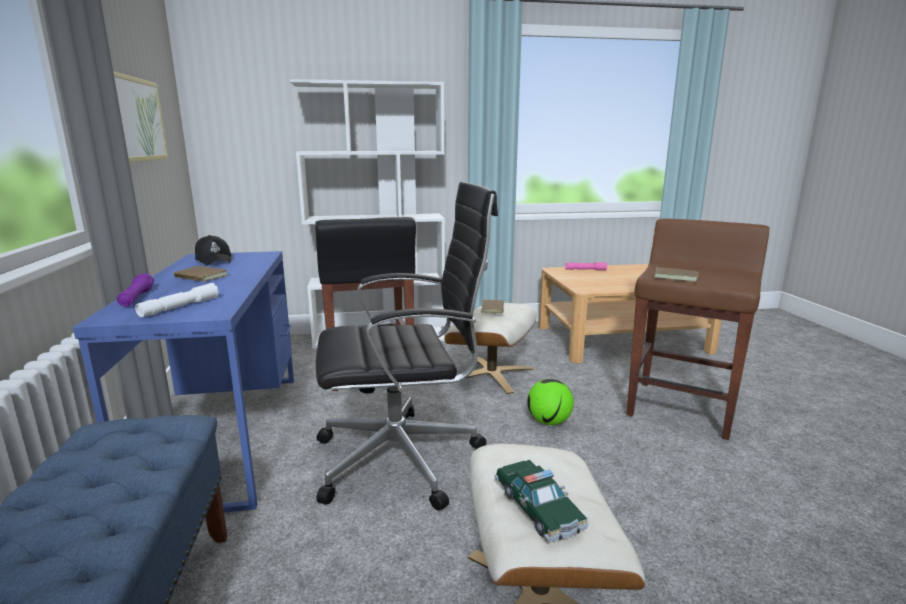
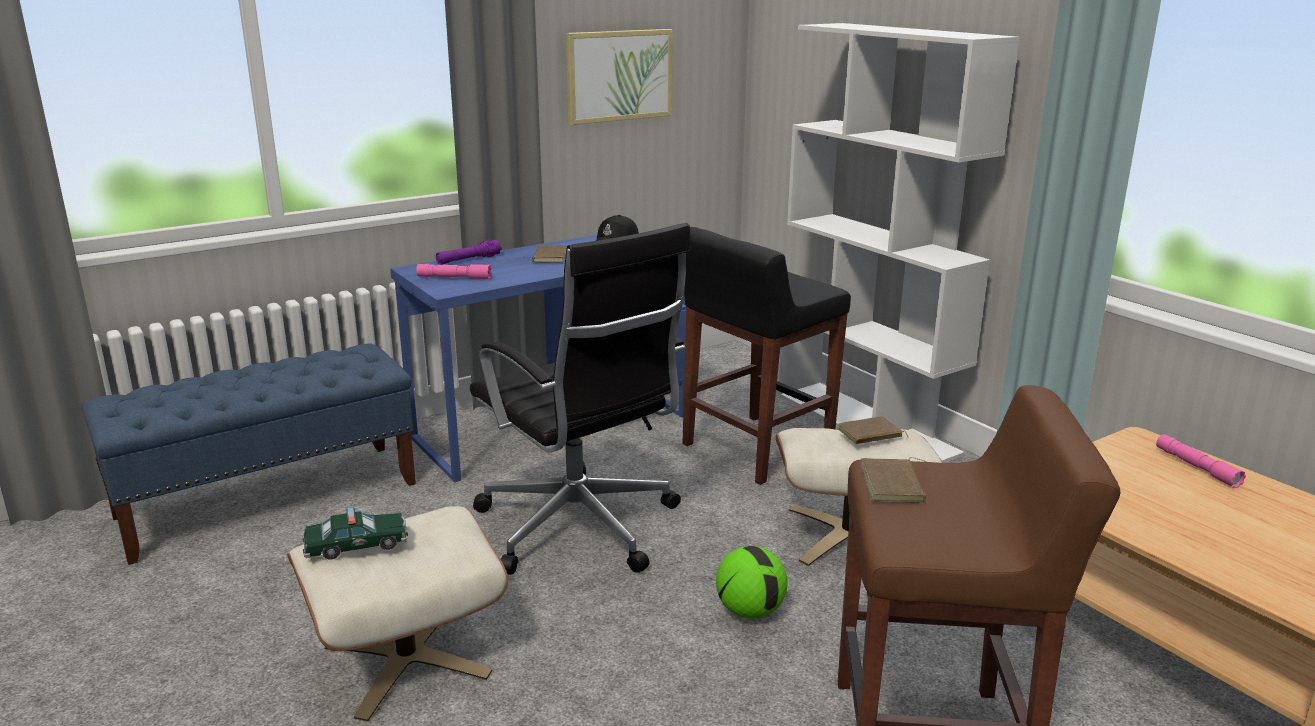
camera: 65 degrees right, 5 degrees up
(180, 307) = (454, 278): white flashlight -> pink flashlight
(538, 508) = (356, 545): toy car -> toy car turned 150 degrees counterclockwise

